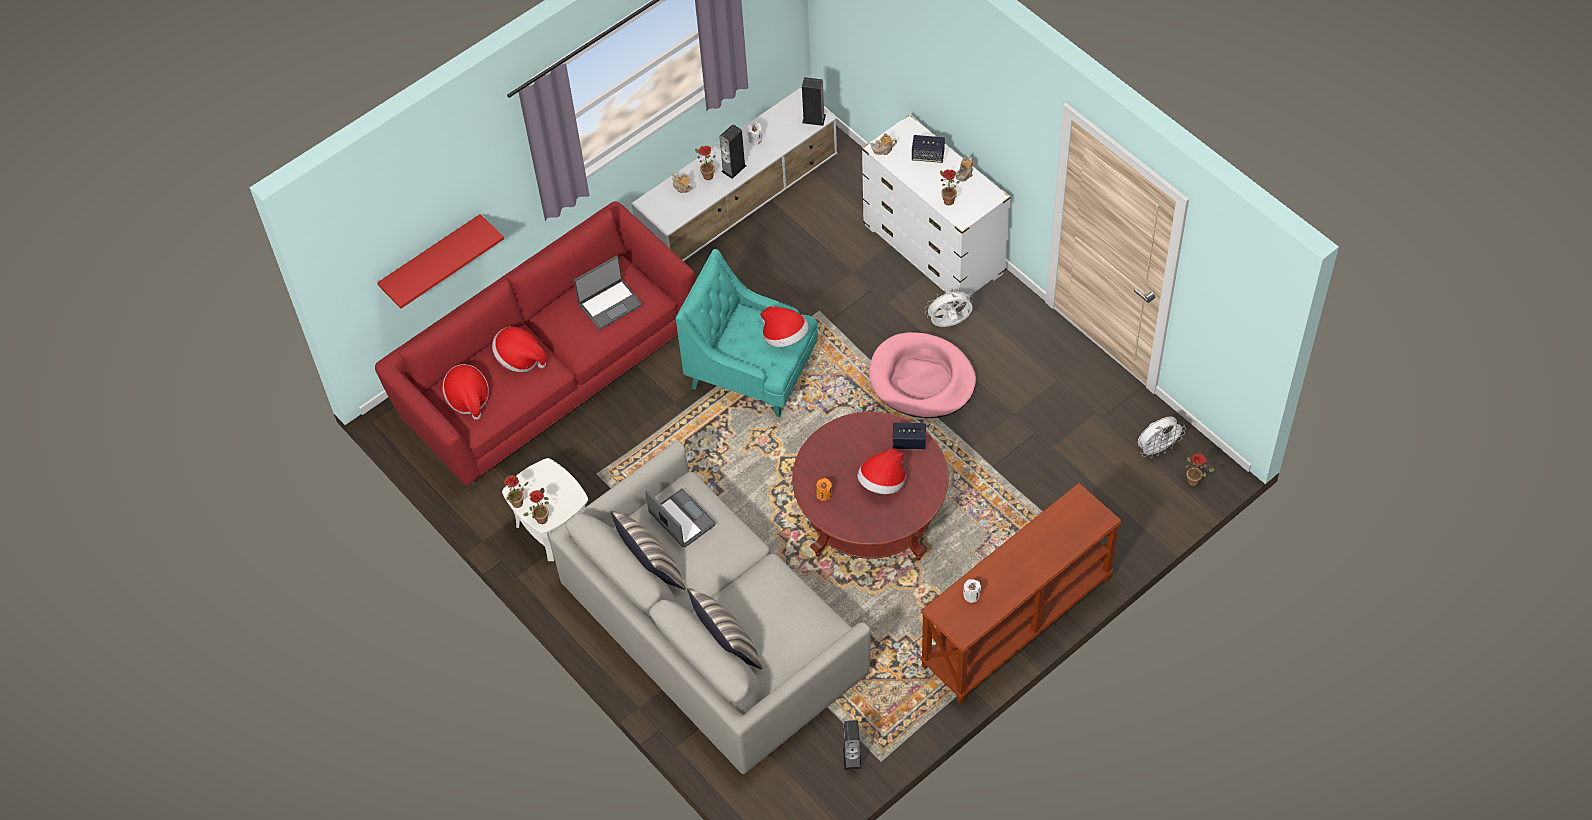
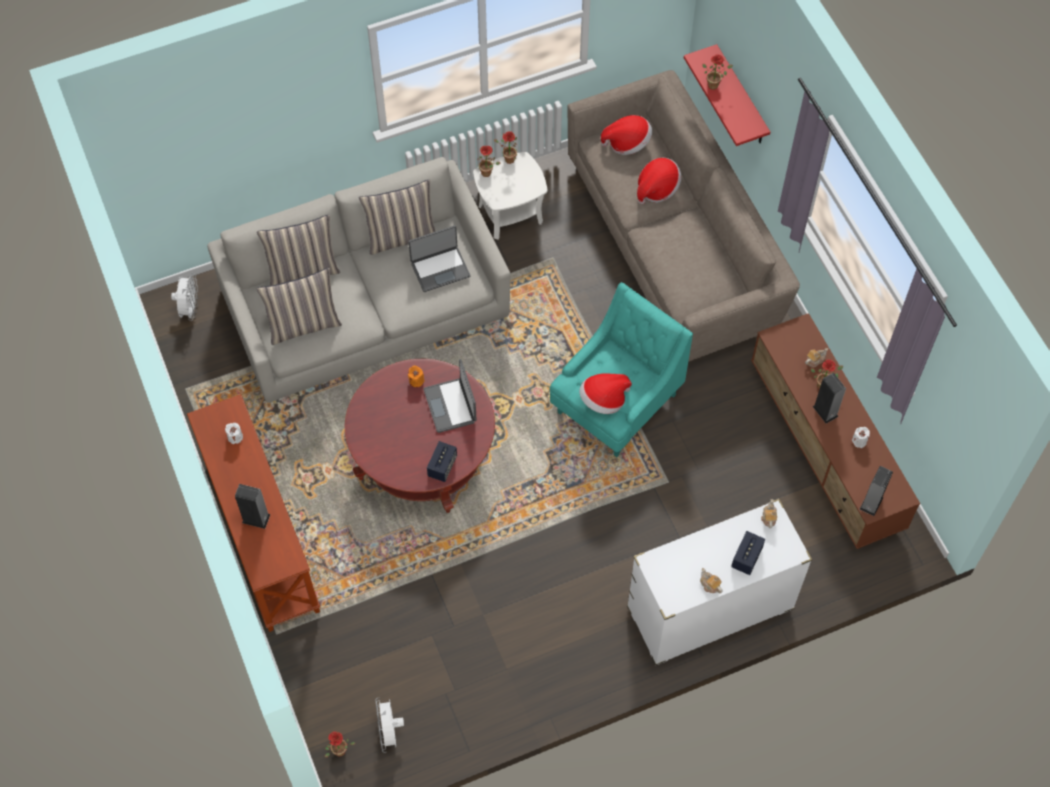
camera: 105 degrees right, 5 degrees up
(548, 374) = (674, 245): red sofa -> beige sofa
(610, 304) = (693, 269): laptop -> laptop (451, 405)
(740, 205) = (824, 451): white tv stand -> brown tv stand
(793, 622) = (304, 324): none -> pillow
(852, 758) = (198, 369): speaker -> speaker (256, 518)
(882, 482) = (408, 431): hat -> none
(922, 379) = (554, 546): pink dog bed -> none
(947, 200) = (681, 556): potted plant -> potted plant (715, 84)
(949, 324) = (611, 593): white fan -> white fan (189, 309)

